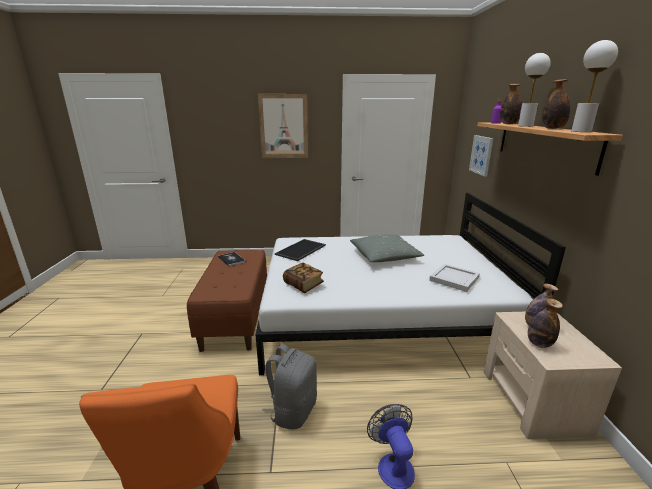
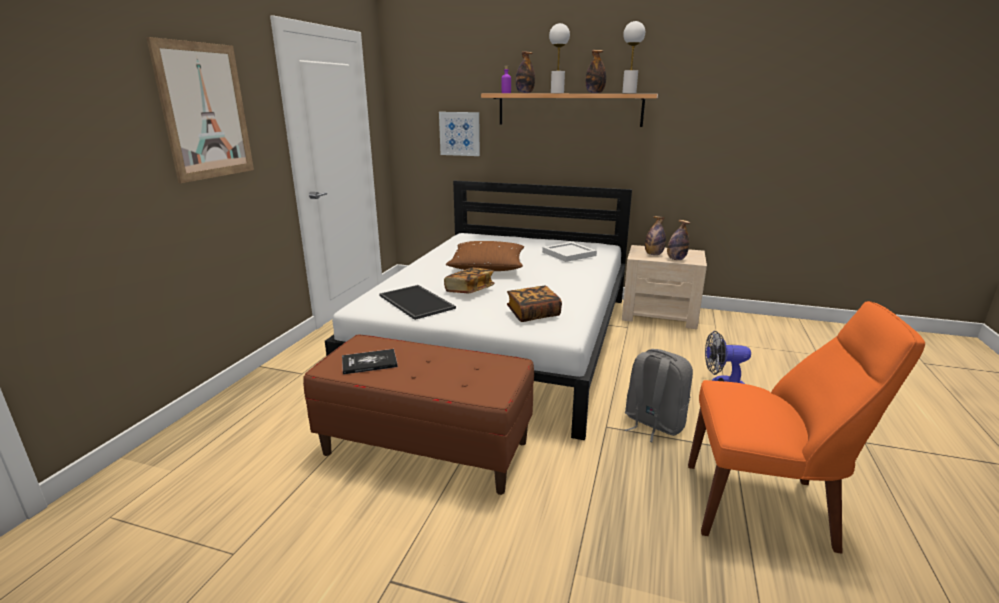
camera: 70 degrees left, 0 degrees up
(332, 259) = (469, 290): none -> book
(384, 256) = (487, 267): grey pillow -> brown pillow

